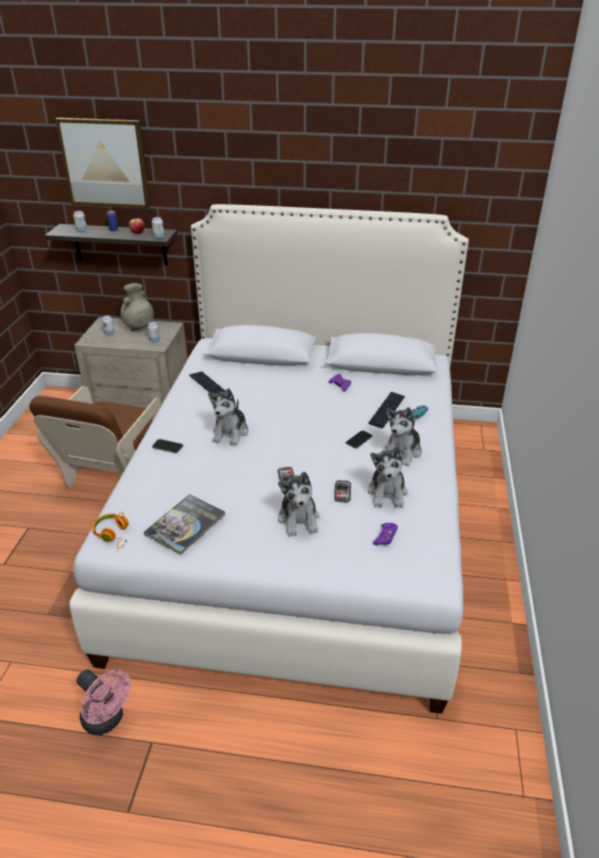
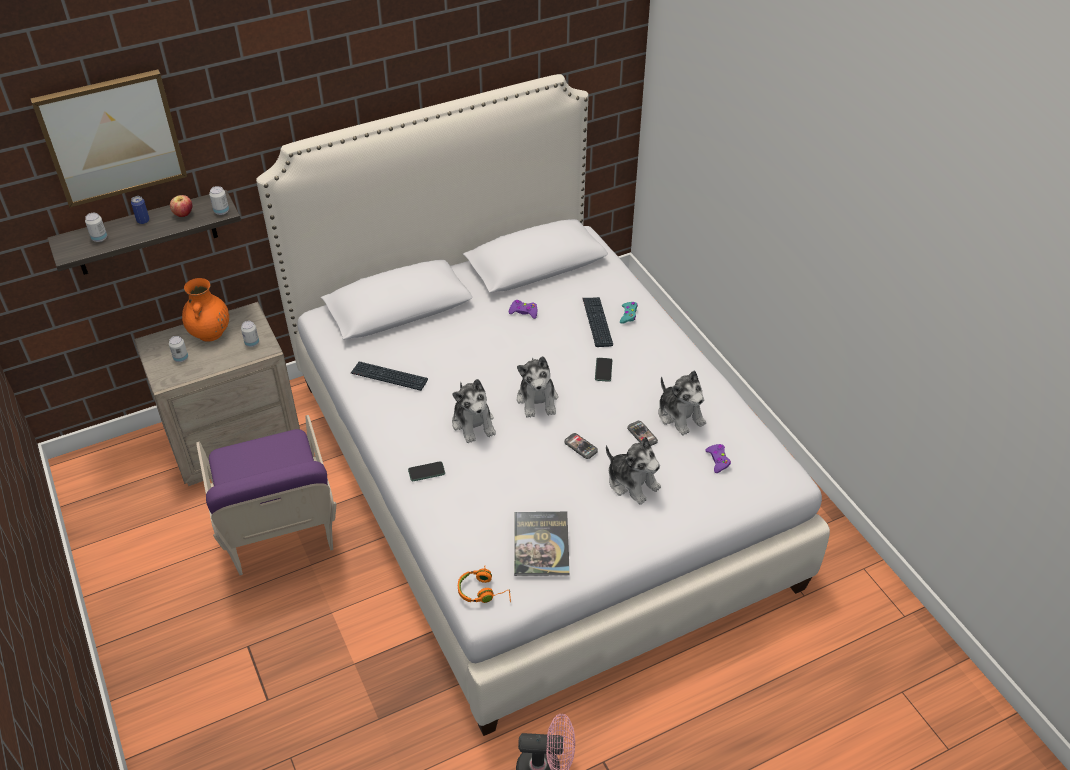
camera: 35 degrees left, 10 degrees up
(113, 475) = (280, 533): brown armchair -> purple armchair
(139, 328) = (210, 334): beige vase -> orange vase
(402, 452) = (654, 364): plush toy -> plush toy (537, 400)

